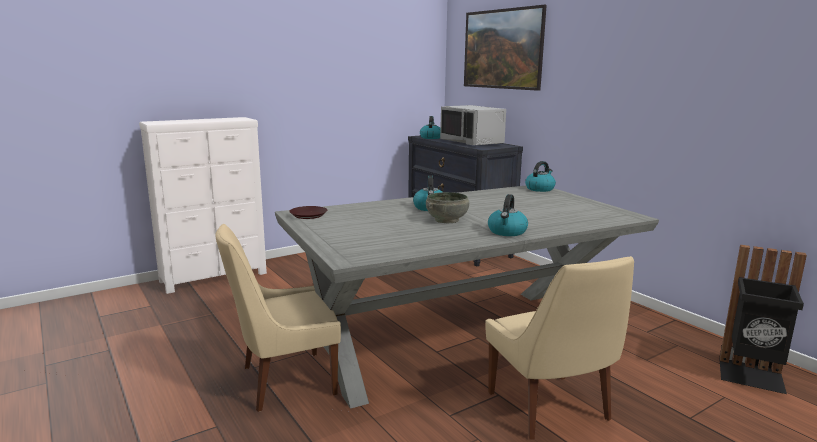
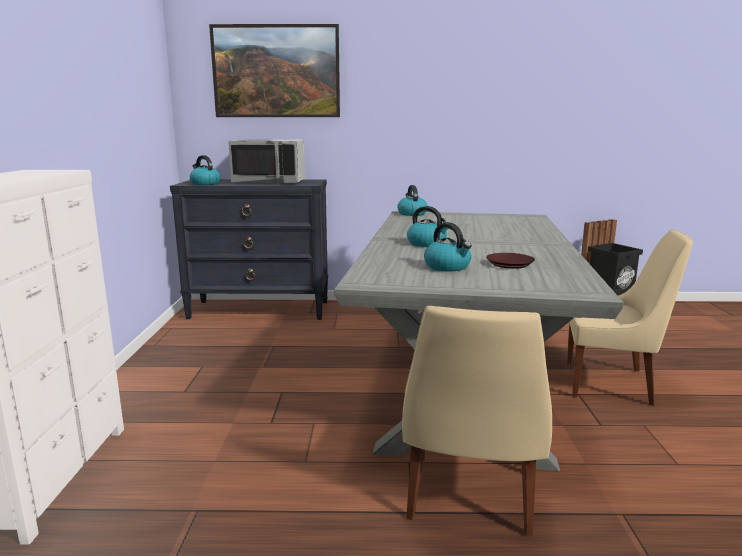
camera: 55 degrees left, 0 degrees up
(309, 215) = (384, 279): brown plate -> brown plate (509, 264)
(447, 220) = (481, 247): grey bowl -> none
(507, 232) = (543, 242): kettle -> kettle (448, 267)

